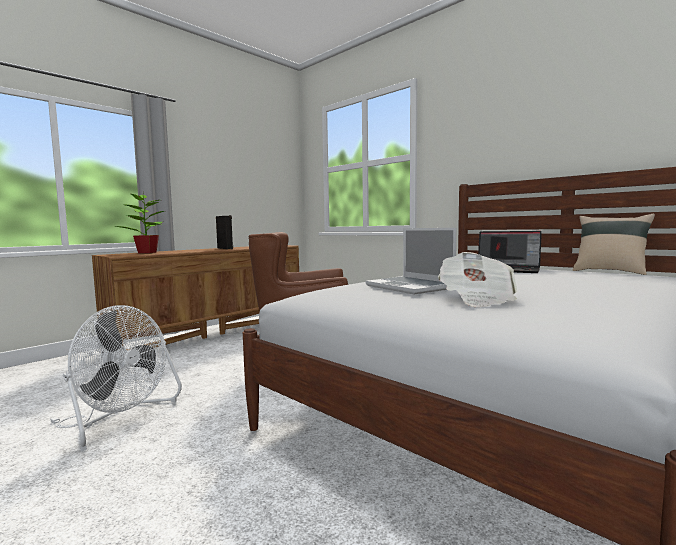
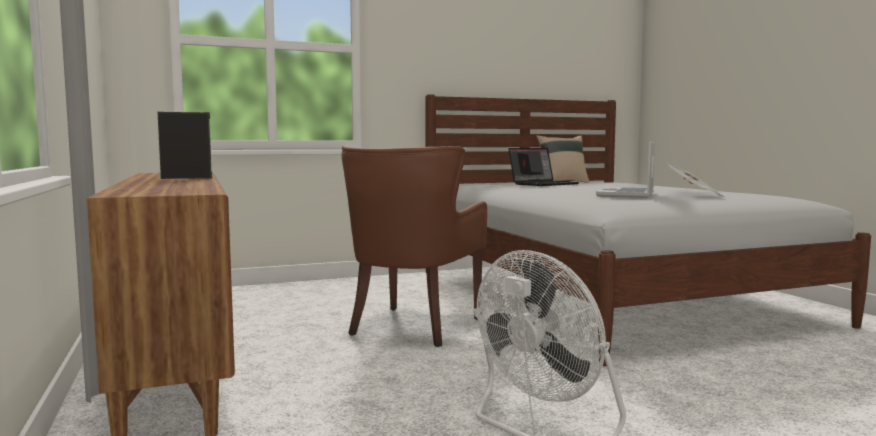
camera: 65 degrees left, 0 degrees up
(147, 252) = (153, 188): potted plant -> none
(411, 287) = (626, 195): laptop -> laptop turned 120 degrees clockwise

